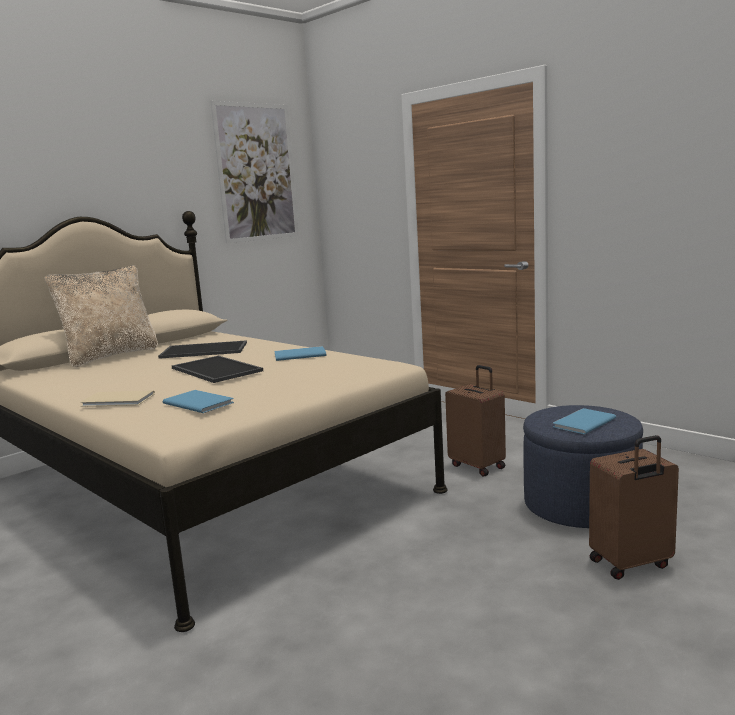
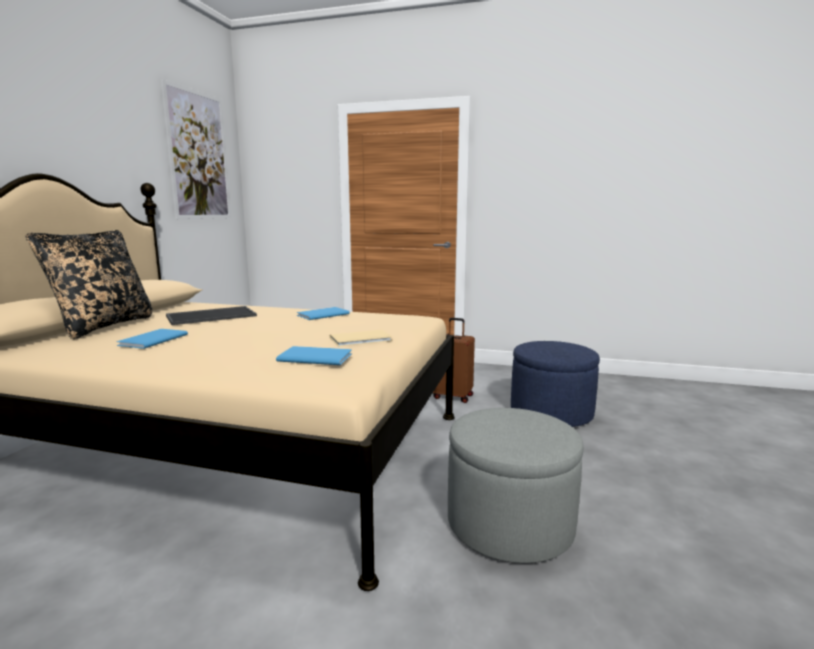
camera: 30 degrees left, 0 degrees up
(112, 357) = (105, 327): beige pillow -> black pillow
(119, 400) = (209, 364): beige book -> beige book (362, 339)
(214, 370) = (263, 330): tray -> none
(368, 614) = (509, 524): none -> grey ottoman
(581, 423) = (561, 351): blue book -> blue book (151, 340)
(631, 564) = (626, 445): brown suitcase -> none

